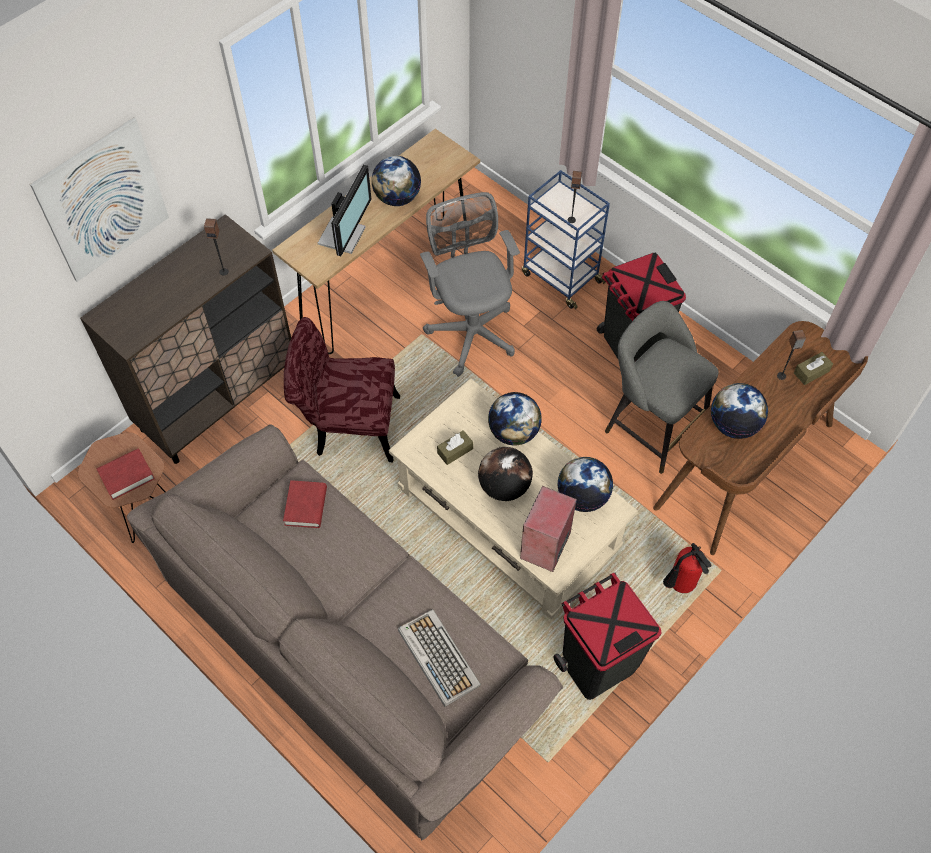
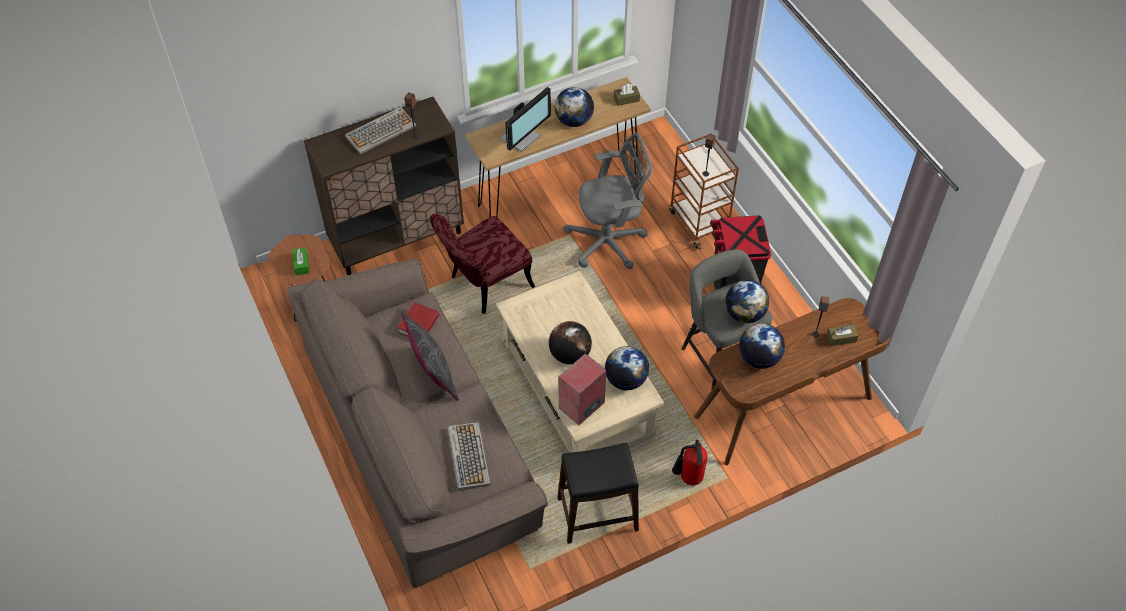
camera: 20 degrees right, 5 degrees down
(103, 201) = (339, 61): picture -> none
(126, 476) = (301, 264): red book -> green tissue box
(177, 277) = (381, 131): none -> keyboard
(347, 426) = (484, 285): red chair -> red chair turned 60 degrees counterclockwise
(351, 567) = (433, 376): none -> grey pillow
(455, 451) = (544, 318): brown tissue box -> brown tissue box (626, 99)
(471, 330) = (609, 242): grey office chair -> grey office chair turned 75 degrees clockwise
(513, 432) = (594, 318): globe -> globe (744, 314)
(560, 277) = (699, 222): blue cart -> brown cart
(597, 665) = (598, 514): black trash can -> black stool

